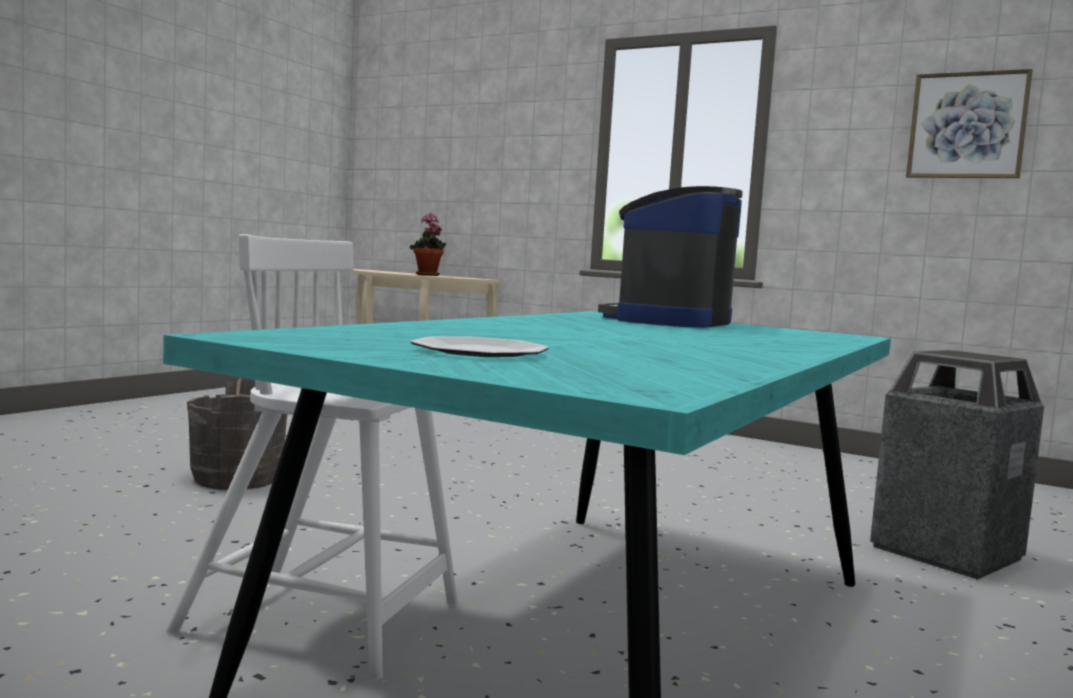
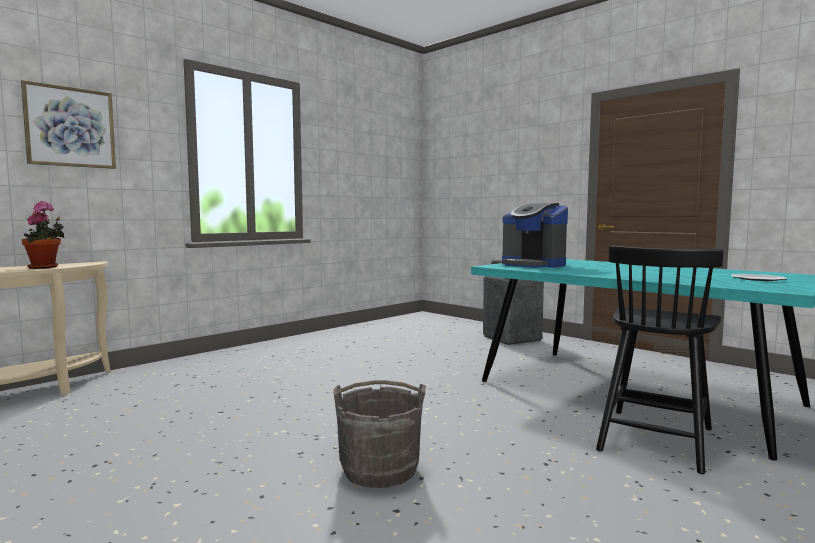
camera: 75 degrees left, 0 degrees up
(325, 619) = (655, 438): white chair -> black chair
(967, 125) = (381, 155): picture -> picture (70, 127)

